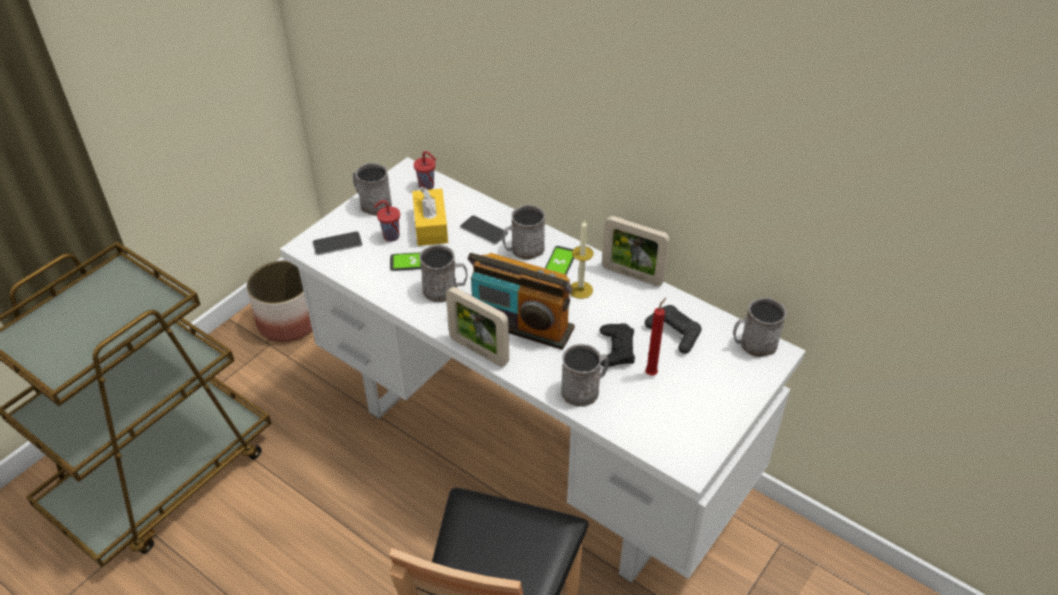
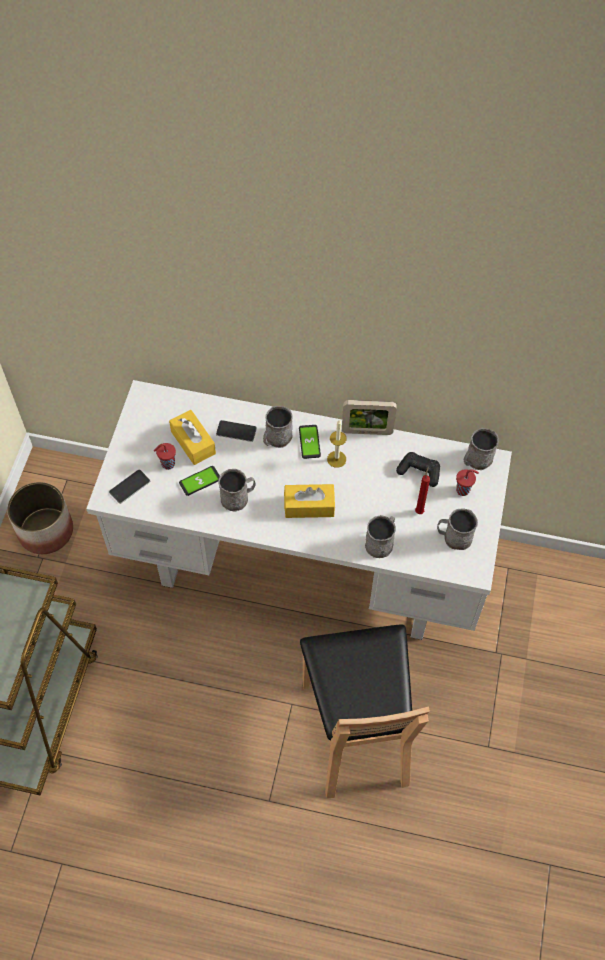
camera: 25 degrees left, 15 degrees up
(372, 204) = (134, 438): grey mug -> grey mug (453, 537)
(427, 187) = (168, 404): red cup -> red cup (463, 490)
(479, 351) = (292, 540): picture frame -> none
(520, 324) = (309, 506): radio -> yellow tissue box
(616, 349) = (386, 501): black game controller -> none

